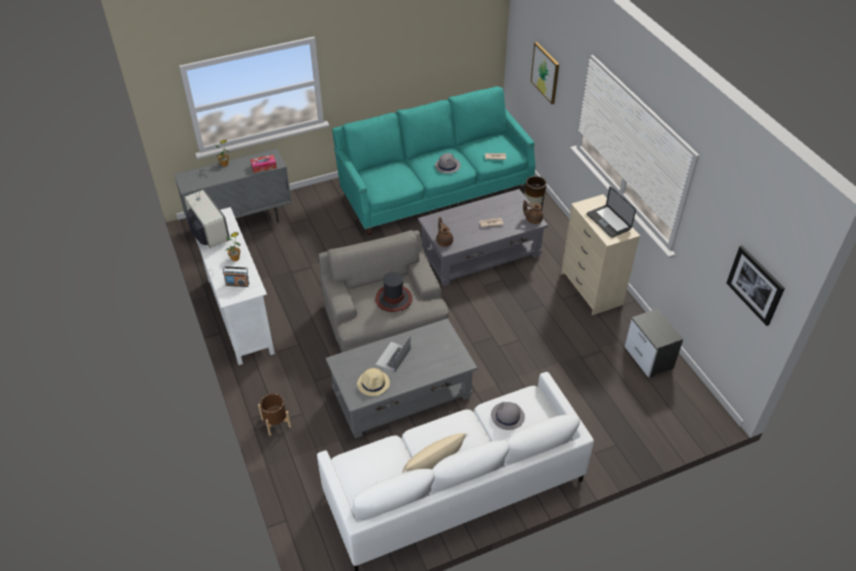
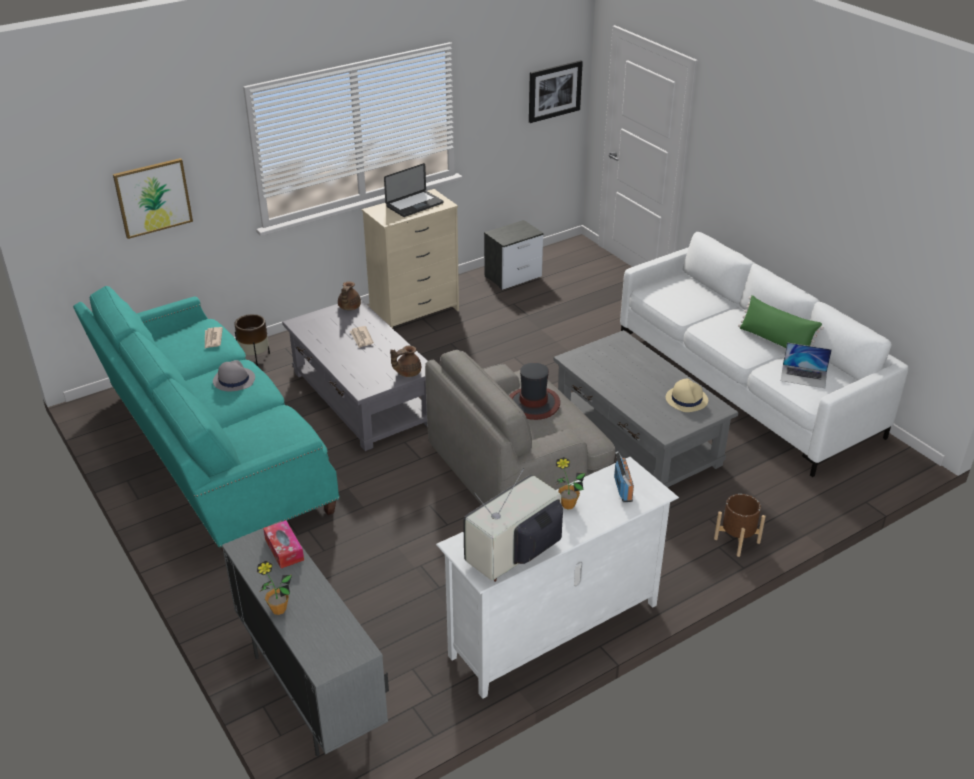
camera: 100 degrees left, 10 degrees down
(393, 357) = (637, 390): laptop -> laptop (804, 376)
(432, 463) = (775, 341): beige pillow -> green pillow
(507, 416) = (687, 302): grey hat -> none

